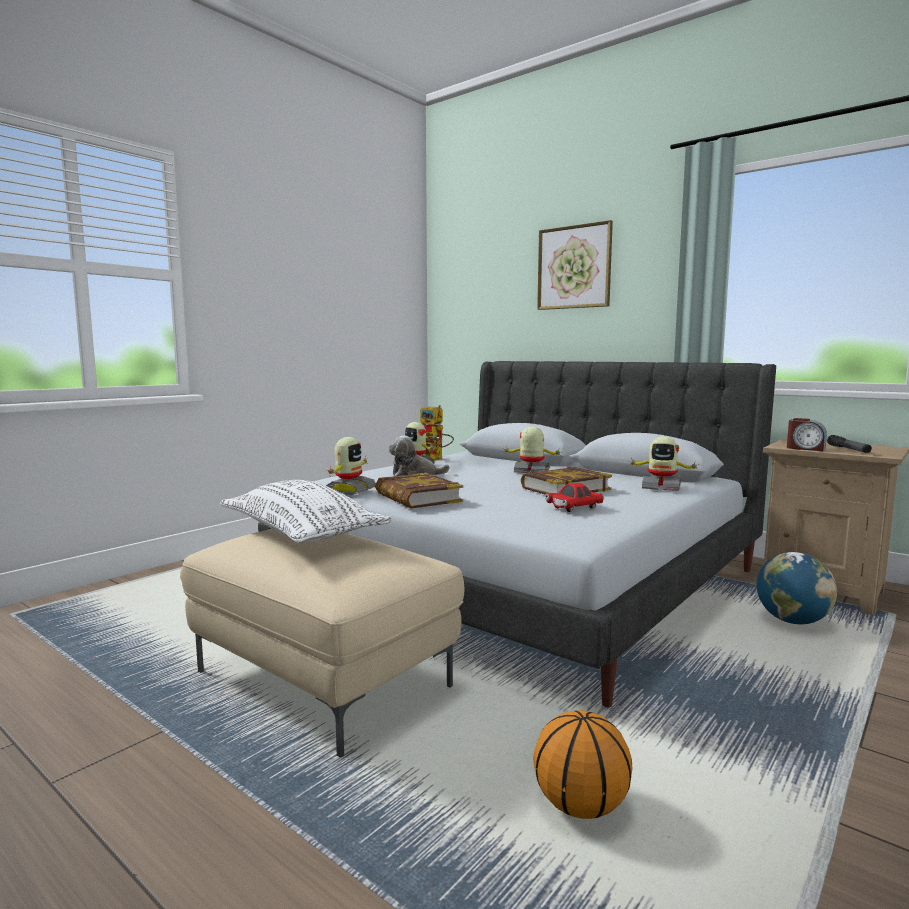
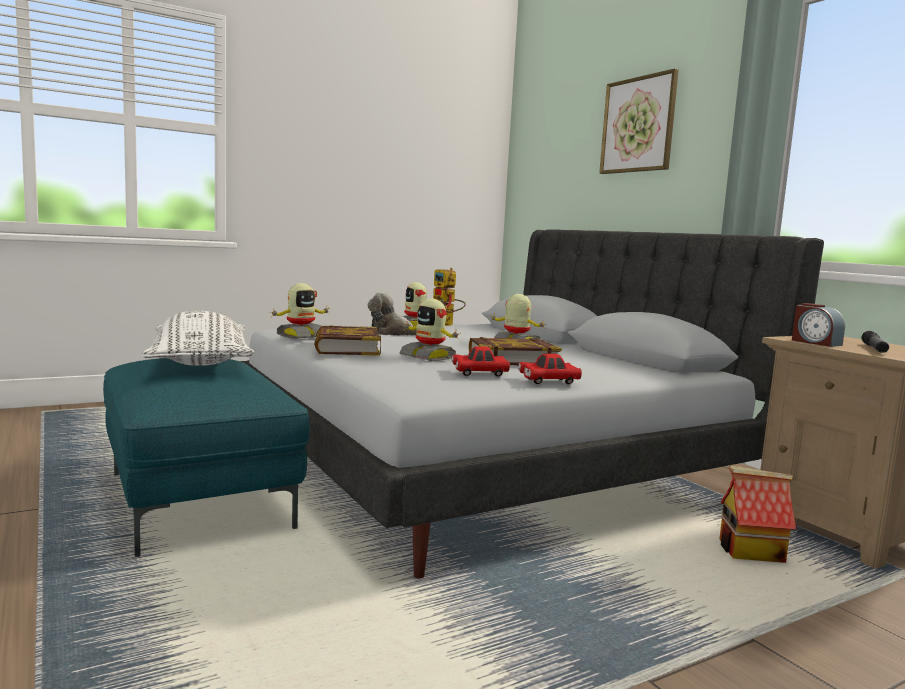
camera: 20 degrees right, 0 degrees up
(325, 678) = (201, 500): beige ottoman -> turquoise ottoman
(579, 805) = (278, 644): basketball -> none
(636, 507) = (548, 382): none -> red toy car
(661, 487) = (626, 371): toy robot -> toy robot (428, 357)
(792, 621) = (750, 552): globe -> toy house

